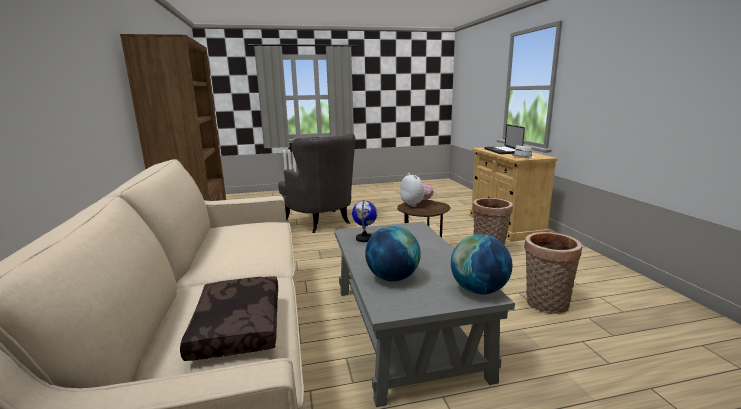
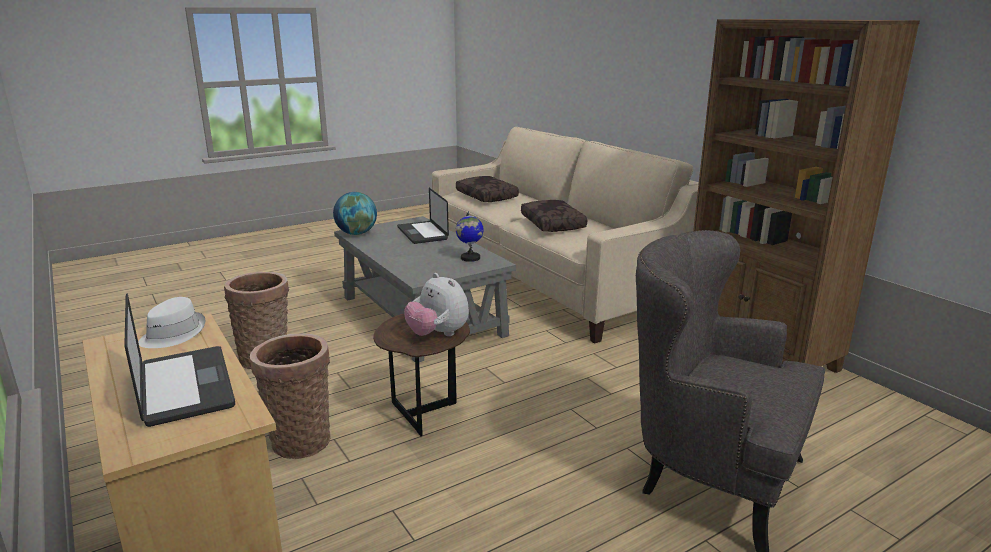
camera: 160 degrees right, 5 degrees up
(253, 246) = (553, 224): none -> brown pillow
(392, 278) = (422, 233): globe -> laptop

